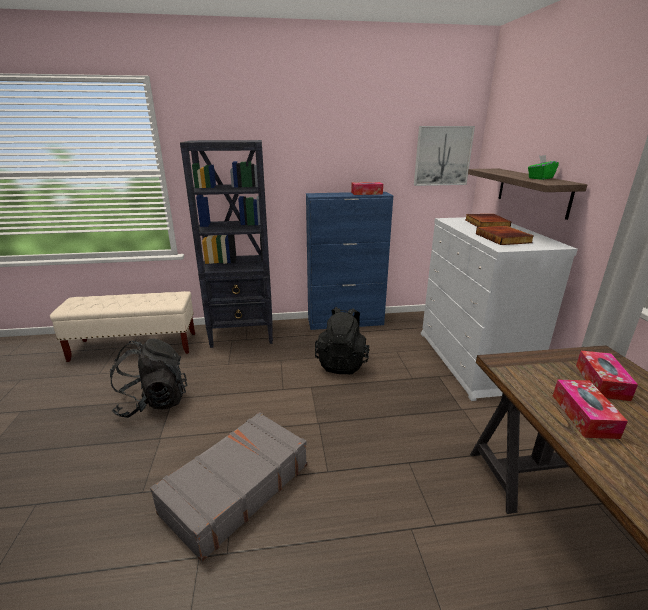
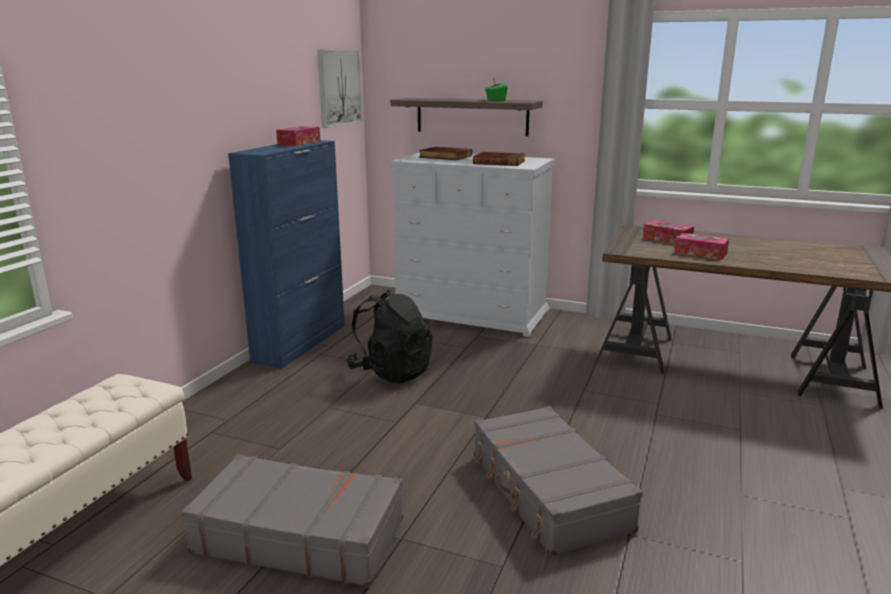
camera: 60 degrees left, 5 degrees down
(153, 402) = (299, 535): black backpack -> grey suitcase
(243, 334) = (209, 418): black bookcase -> none

